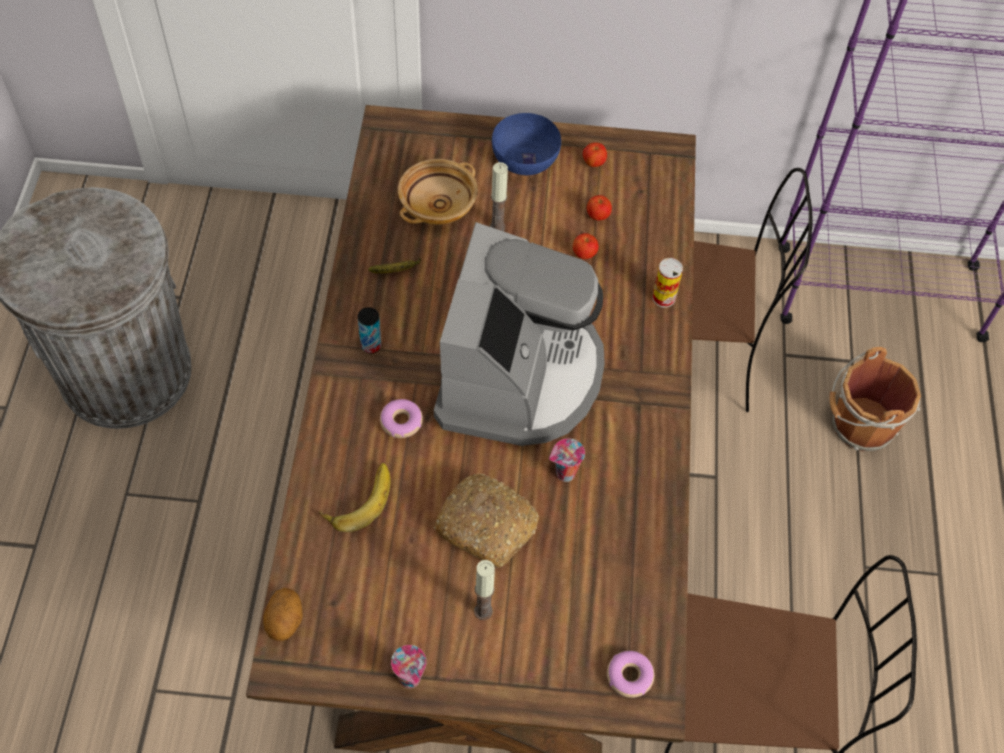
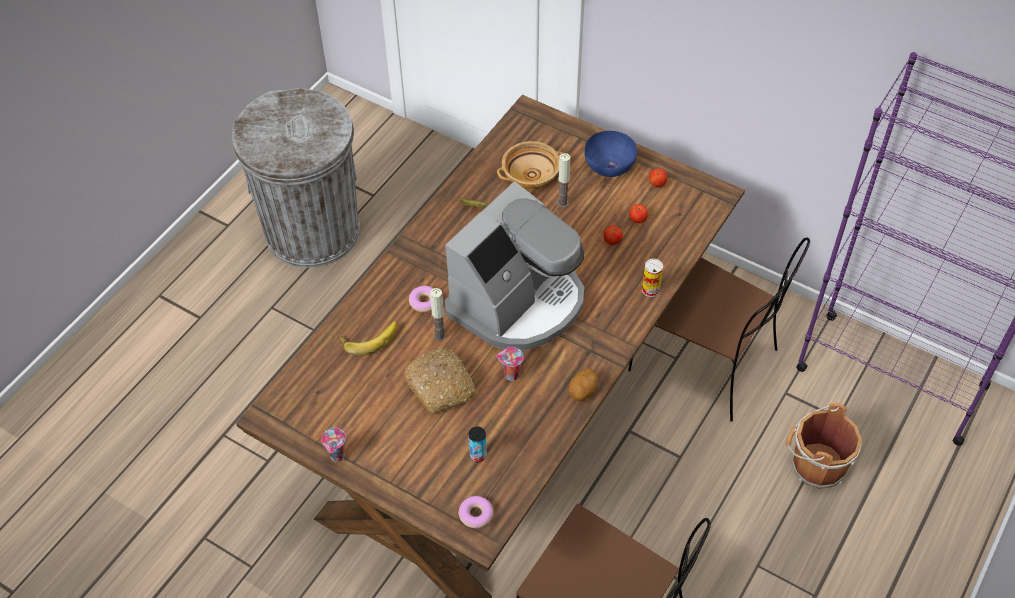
camera: 30 degrees right, 5 degrees down
(285, 621) = (283, 391): potato -> potato (583, 392)
(371, 345) = (433, 248): can -> can (478, 456)
(483, 611) = (406, 436): candle -> candle (439, 336)

